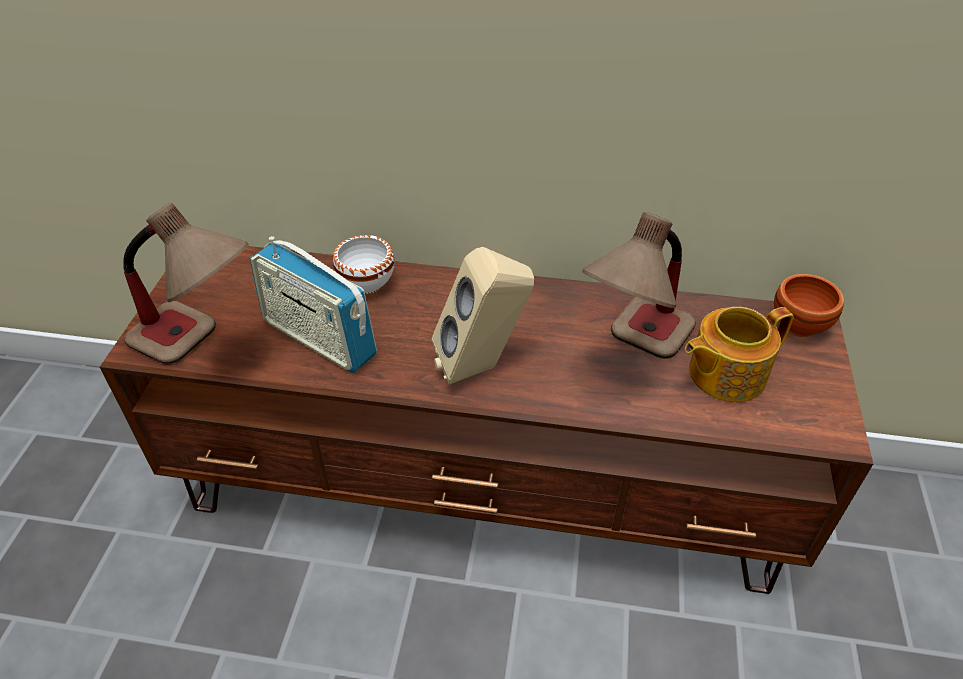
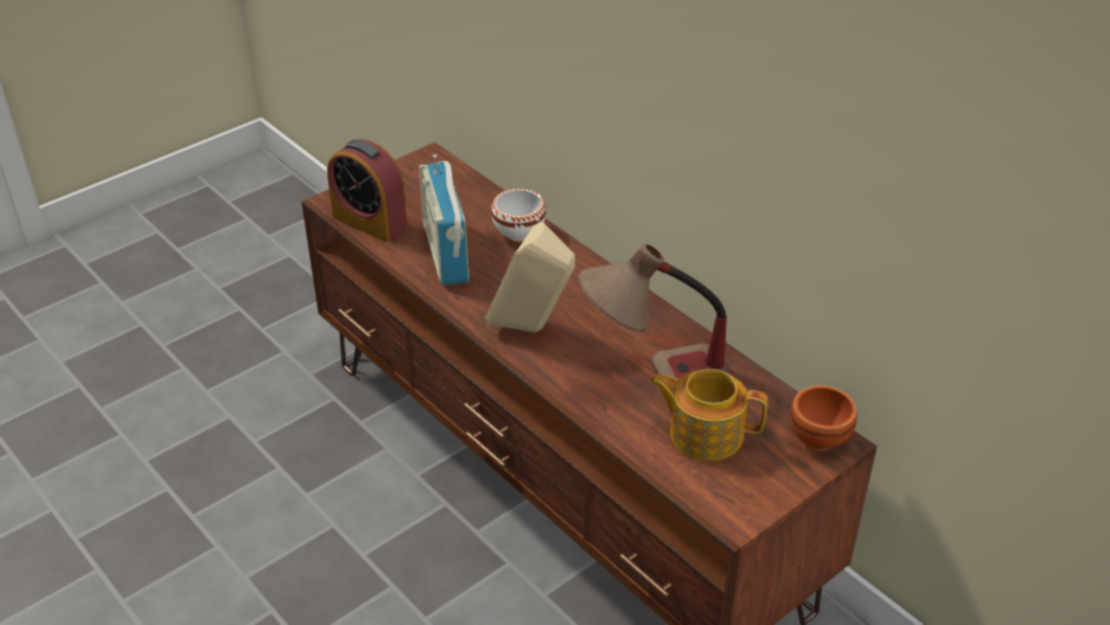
camera: 40 degrees right, 5 degrees down
(204, 349) = (370, 222): table lamp -> alarm clock

